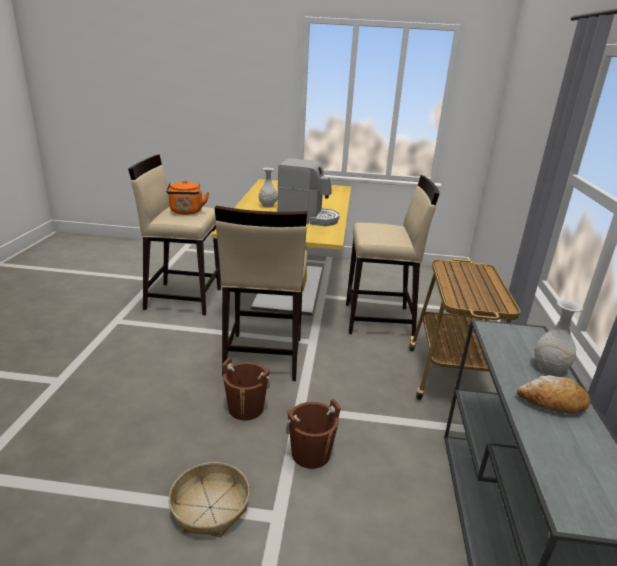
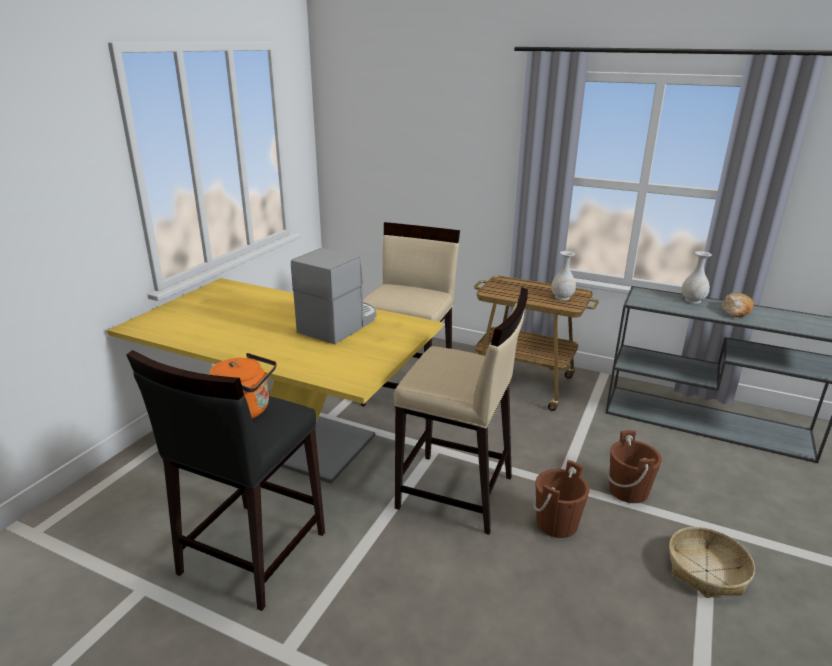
camera: 70 degrees left, 0 degrees up
(183, 298) = (251, 553): beige stool -> black stool
(267, 205) = (263, 342): white vase -> white vase (562, 297)

